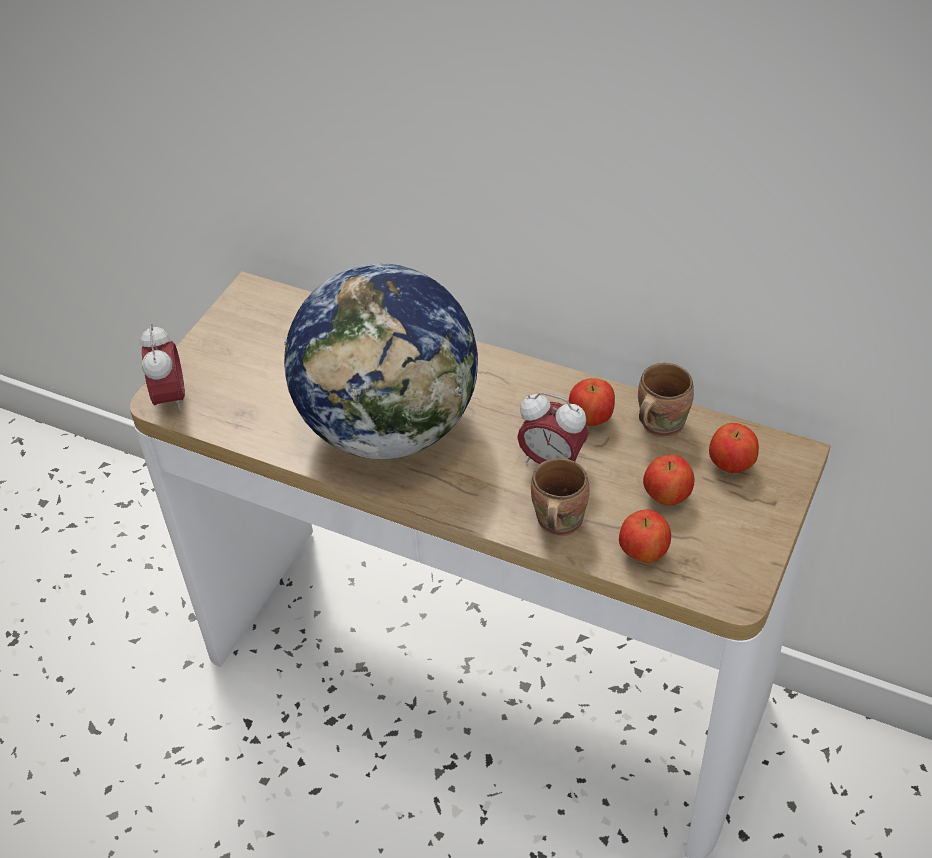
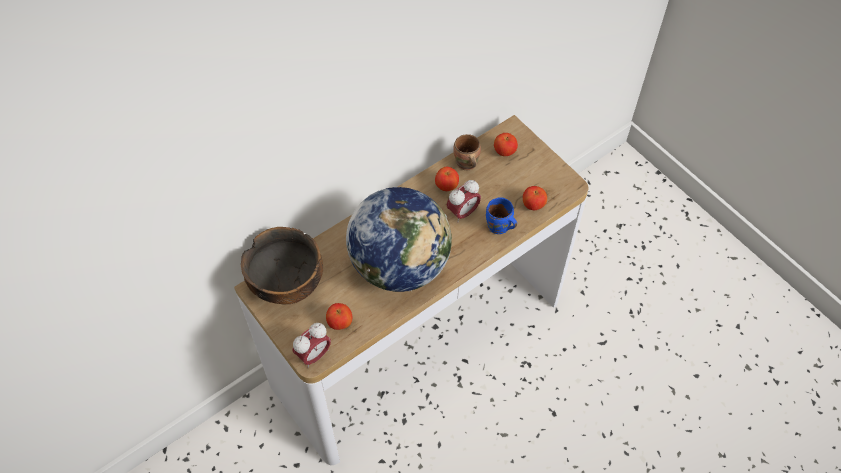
camera: 65 degrees left, 10 degrees up
(170, 399) = (314, 355): alarm clock -> alarm clock turned 120 degrees clockwise
(278, 319) = (288, 283): none -> bowl
(556, 522) = (498, 227): brown mug -> blue mug
(666, 496) = (508, 182): apple -> apple (340, 323)

